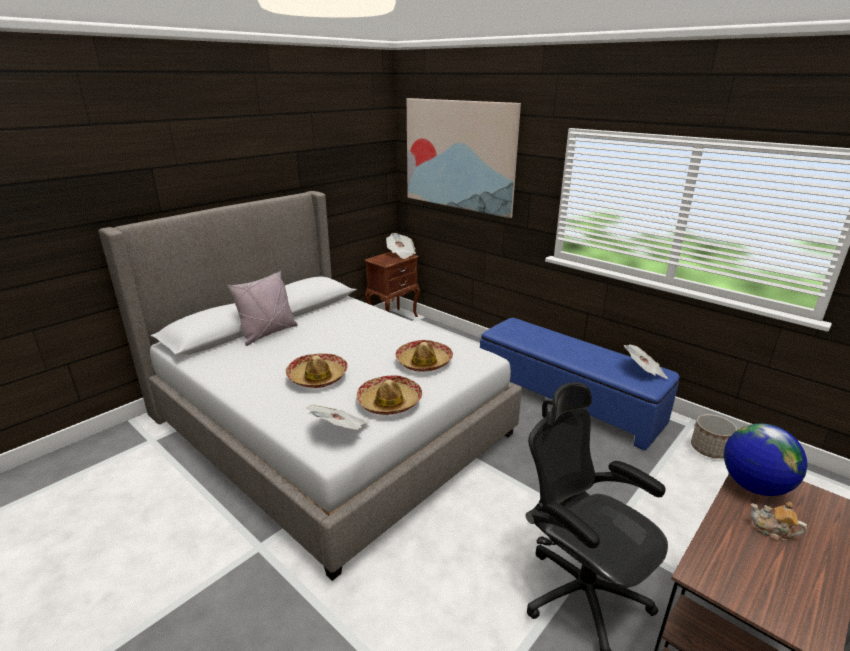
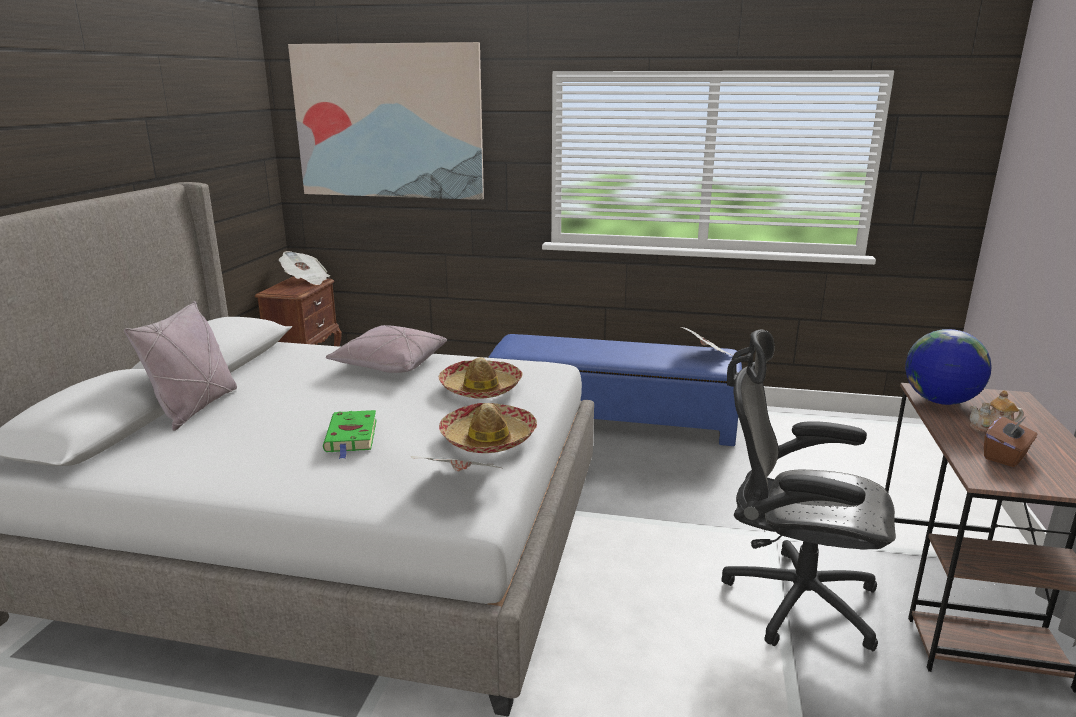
camera: 30 degrees left, 5 degrees down
(317, 377) = (351, 437): hat -> green book
(390, 329) = (389, 365): none -> purple pillow
(709, 449) = (788, 427): planter -> none
(750, 562) = (1006, 456): none -> brown tissue box

